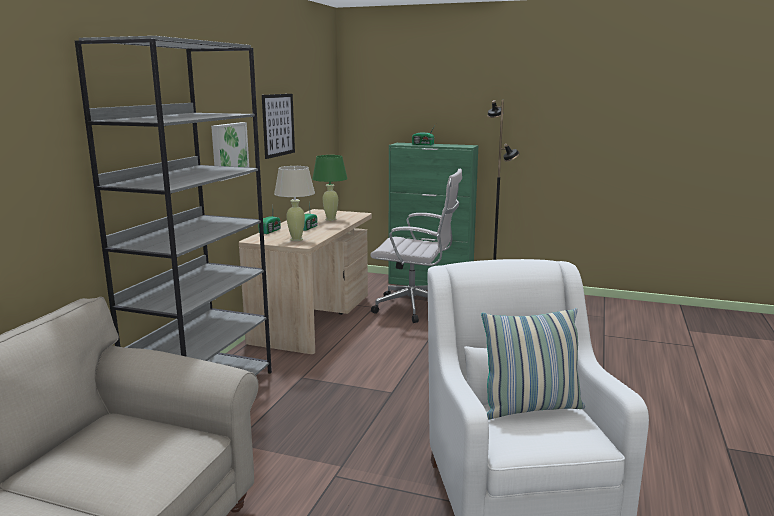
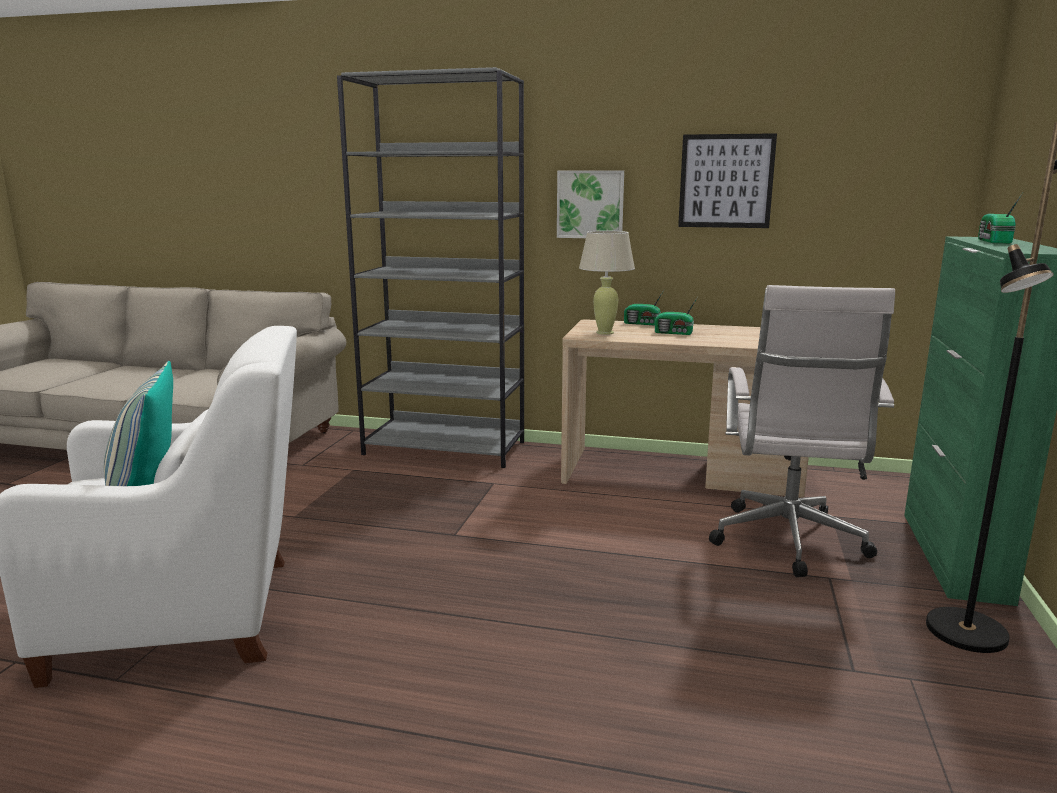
camera: 85 degrees right, 0 degrees up
(330, 219) = (741, 337): green table lamp -> none

